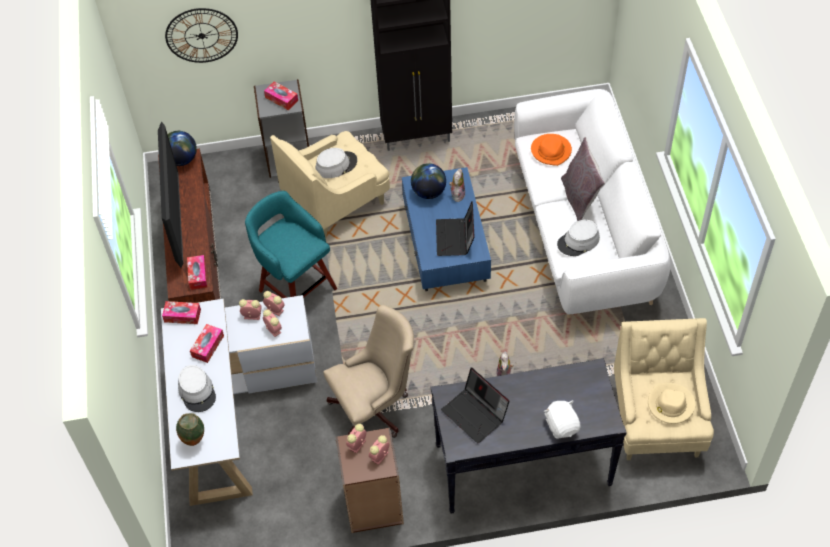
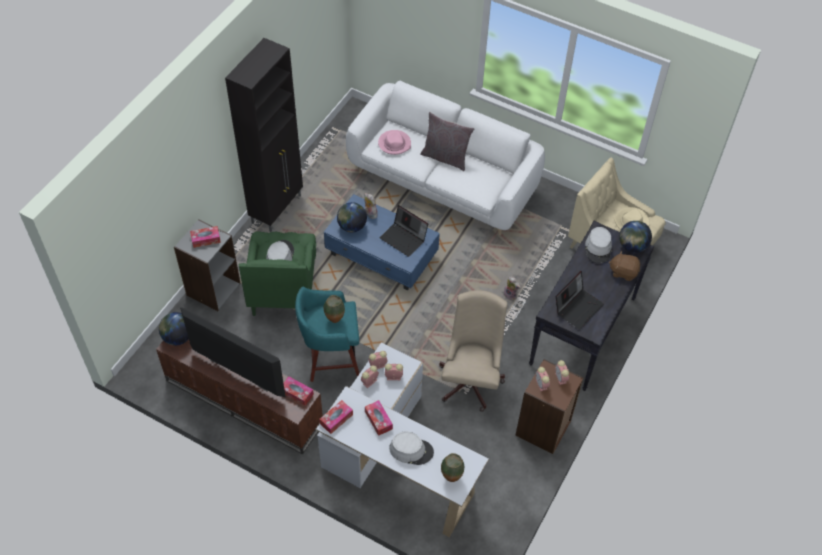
camera: 55 degrees left, 0 degrees up
(201, 35) = (136, 228): wall clock -> none
(292, 244) = (334, 319): none -> vase
(336, 202) = (283, 288): beige armchair -> green armchair
(475, 414) = (578, 307): laptop -> laptop turned 45 degrees counterclockwise
(551, 151) = (394, 143): orange hat -> pink hat
(562, 425) = (623, 272): white plush toy -> brown plush toy
(578, 241) = (477, 180): grey hat -> grey hat (598, 248)
(604, 412) = (632, 246): none -> globe

